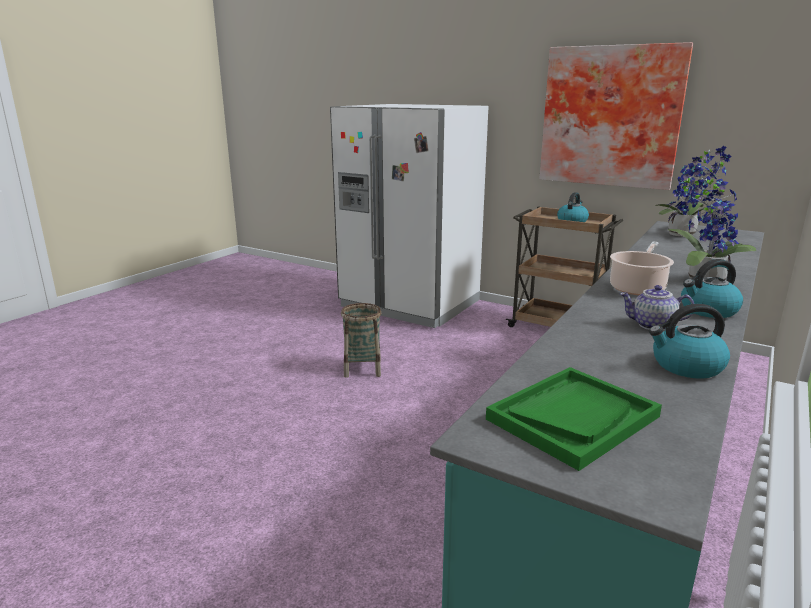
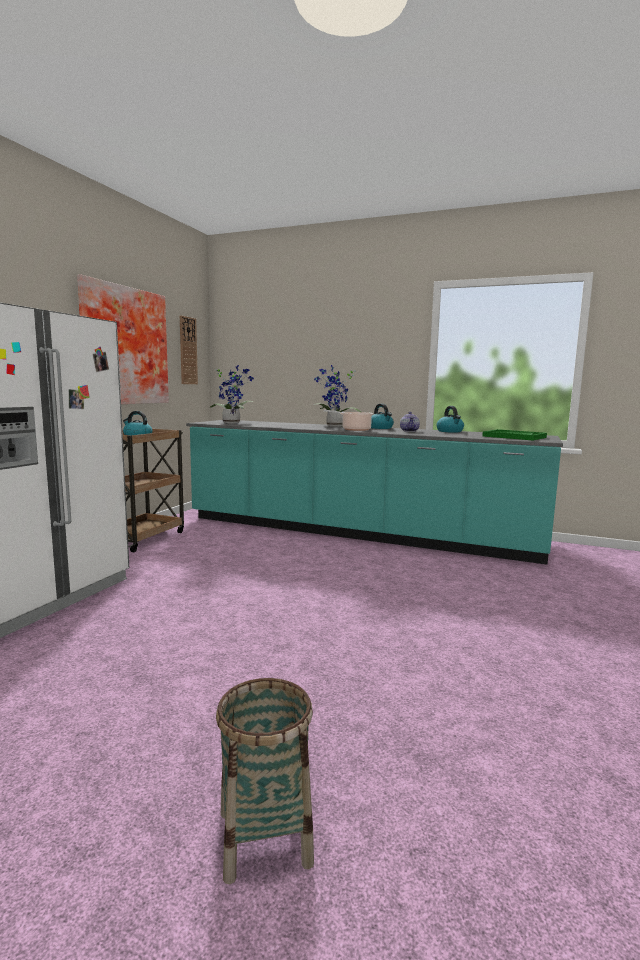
camera: 100 degrees left, 10 degrees down
(362, 369) = (231, 608): basket -> basket (265, 837)
(751, 117) = (188, 351): none -> wall clock

